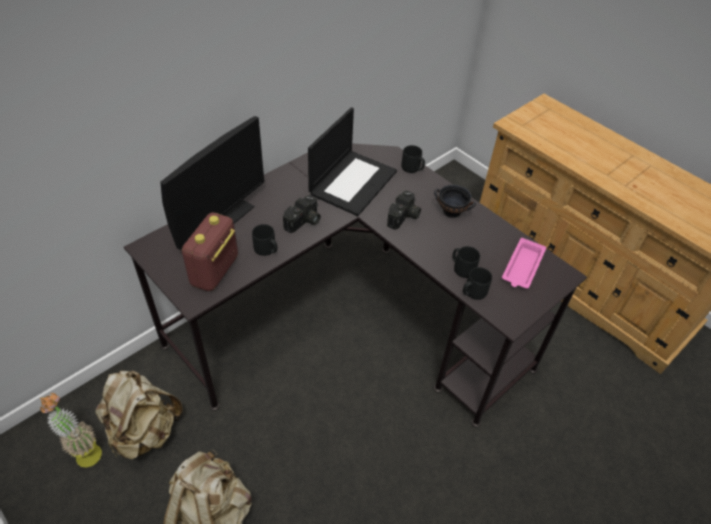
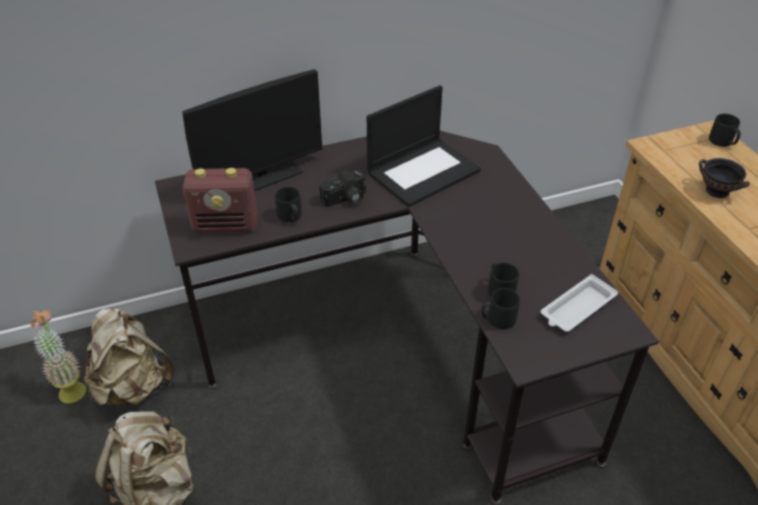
camera: 25 degrees right, 5 degrees down
(214, 271) = (226, 225): radio -> radio turned 135 degrees counterclockwise
(404, 218) = (461, 221): camera -> none
(412, 168) = (501, 171): black mug -> black mug (722, 142)
(452, 212) = (523, 227): black bowl -> black bowl (717, 191)
(522, 267) = (576, 308): pink tray -> white tray

